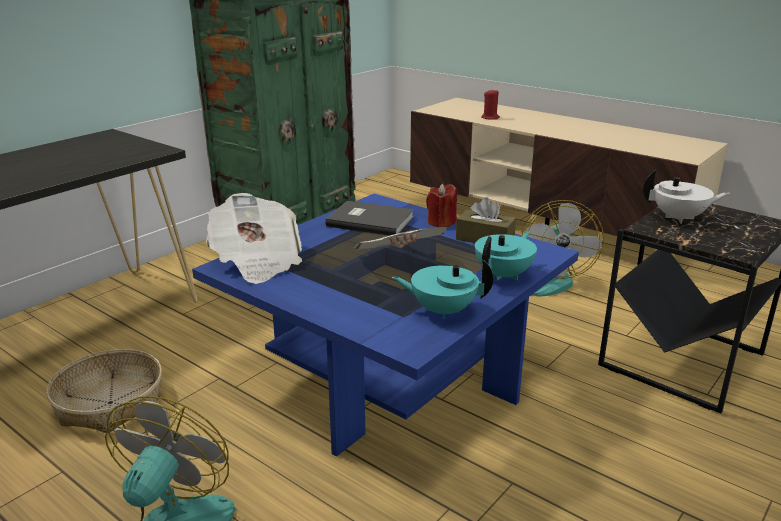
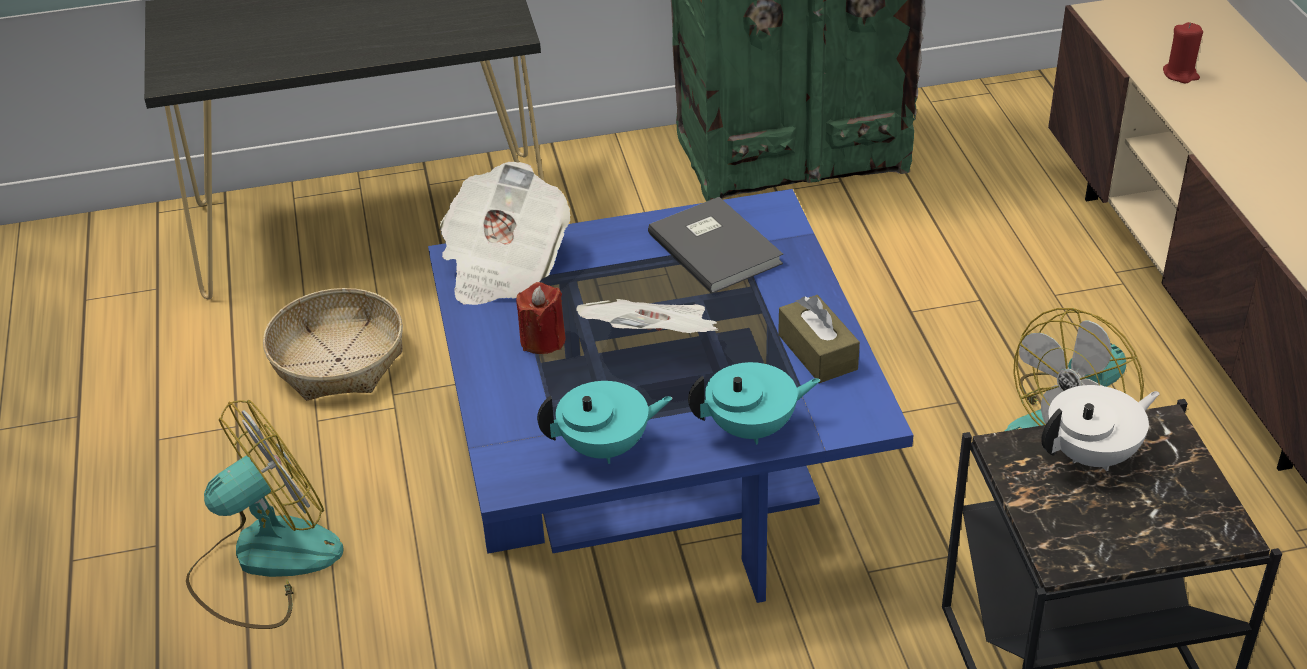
camera: 40 degrees right, 15 degrees up
(441, 222) = (803, 292): red candle -> red candle (543, 340)
(442, 310) = (606, 447): turquoise teapot -> turquoise teapot turned 120 degrees clockwise
(679, 218) = (1093, 454): white teapot -> white teapot turned 75 degrees counterclockwise

